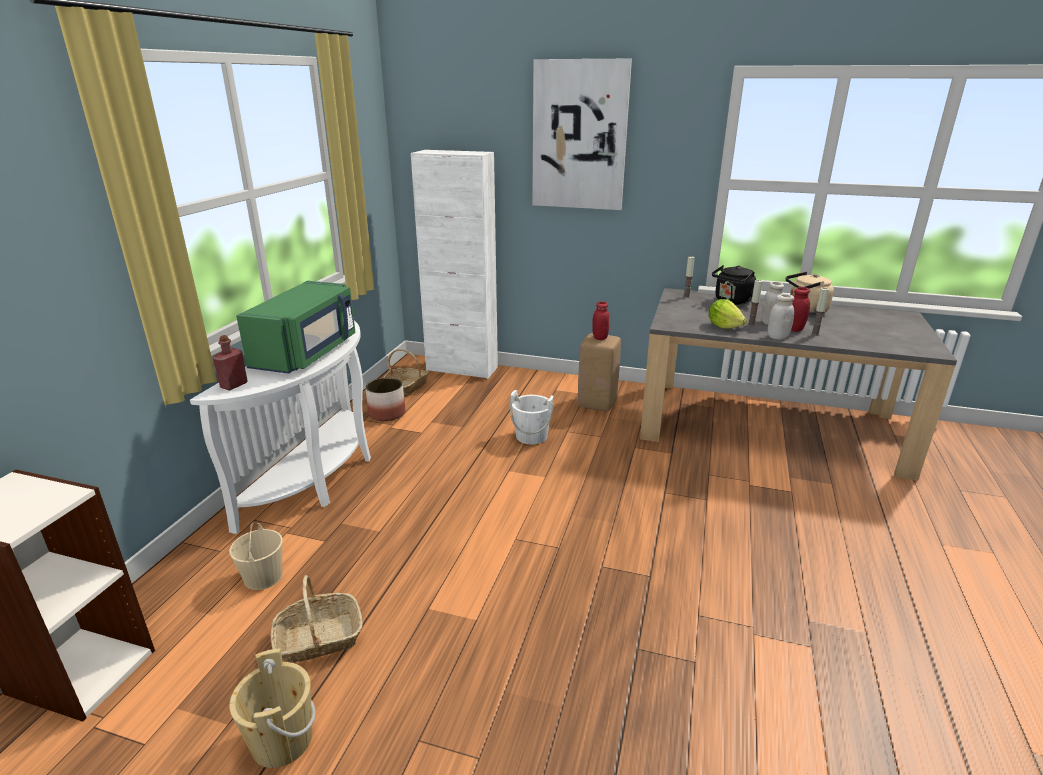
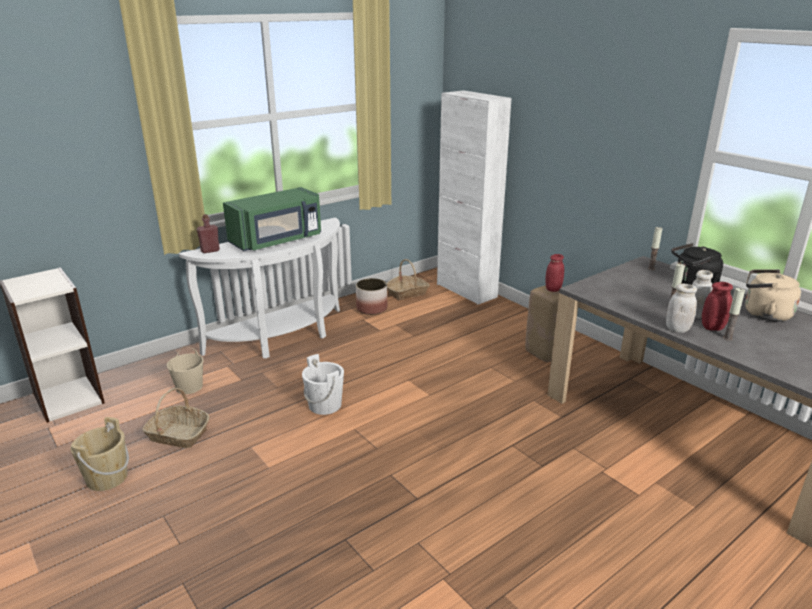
camera: 35 degrees right, 0 degrees up
(531, 436) = (456, 361): white bucket -> white bucket (325, 405)
(579, 136) = (581, 90): picture -> none
(724, 326) = (638, 305): lettuce -> none

